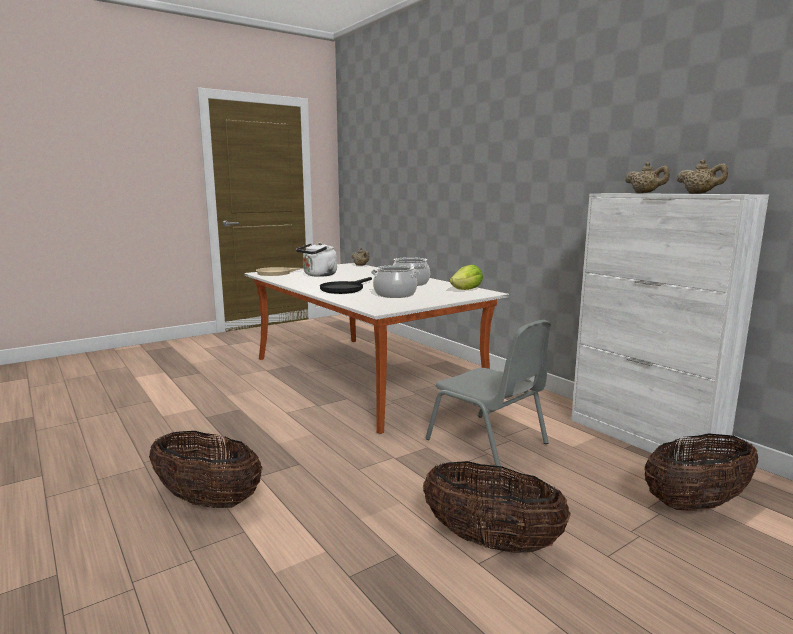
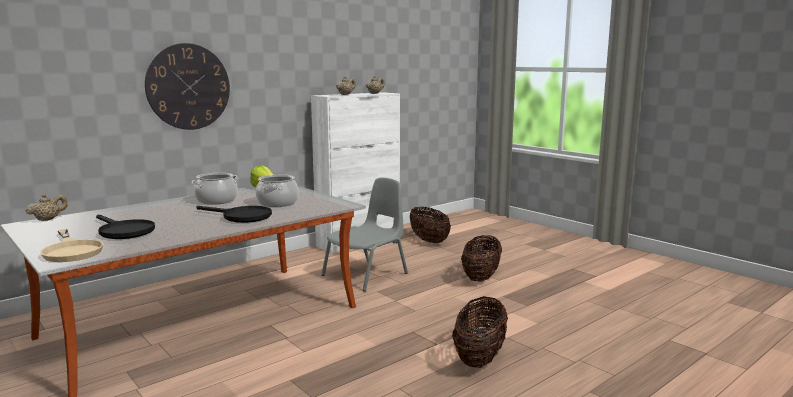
camera: 95 degrees left, 0 degrees up
(318, 275) = (123, 231): white kettle -> black frying pan
(492, 178) = (188, 87): none -> wall clock

